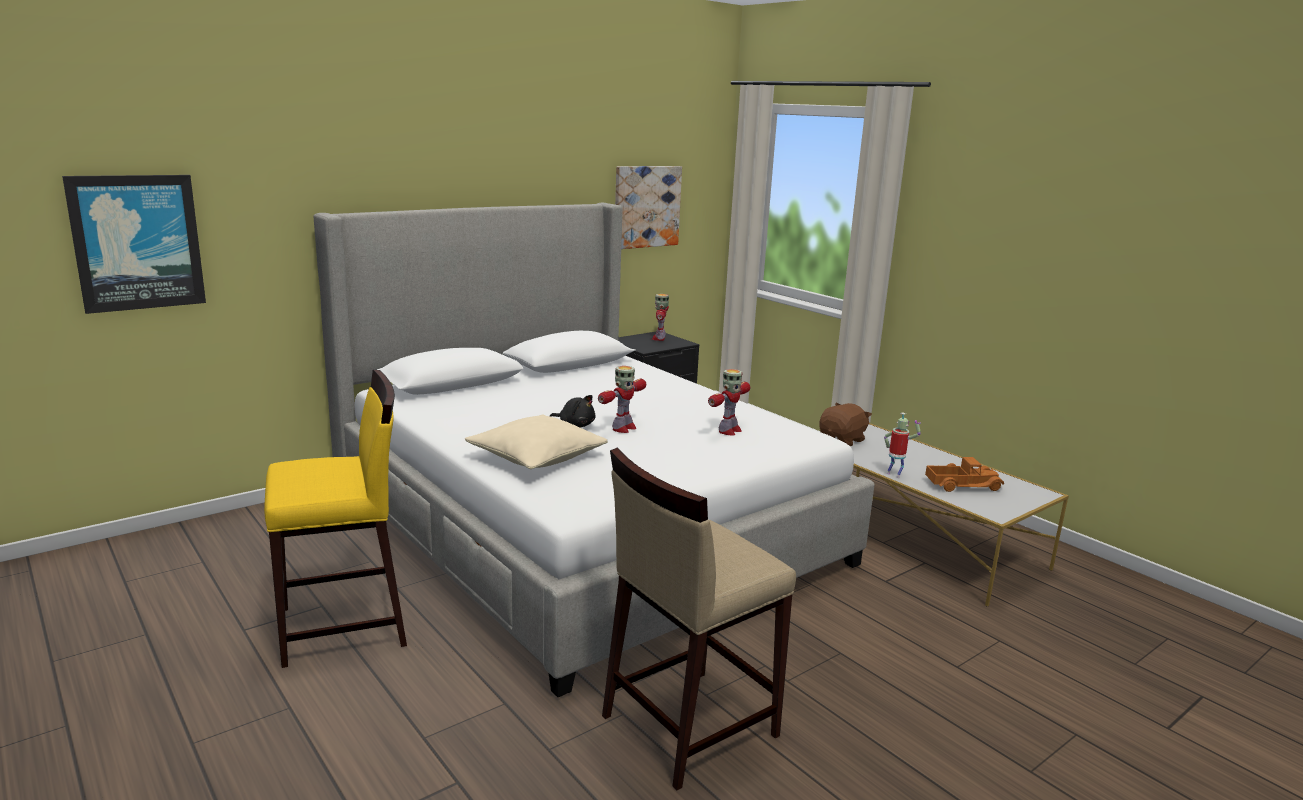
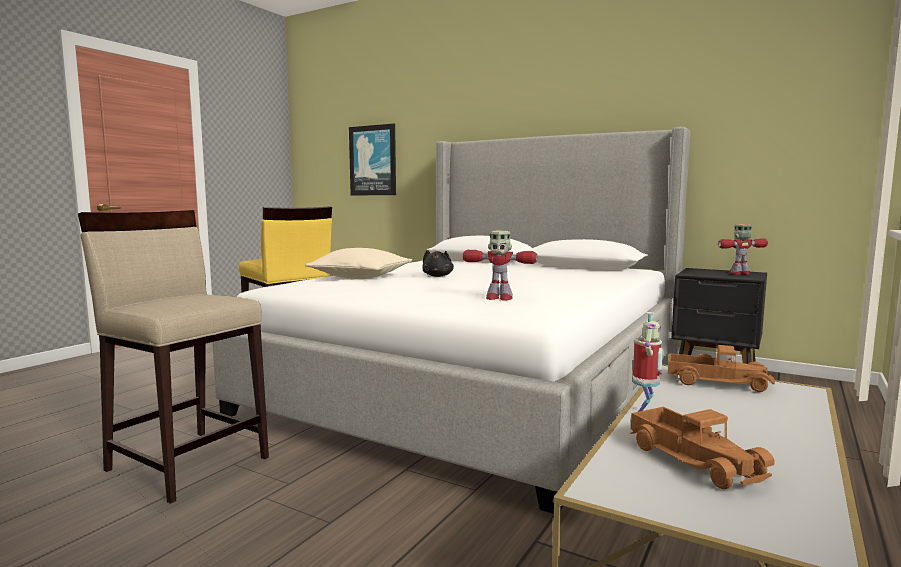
camera: 70 degrees right, 10 degrees down
(623, 428) = (450, 282): toy robot -> none
(646, 206) = (754, 133): picture -> none
(842, 440) = (716, 382): brown plush toy -> toy truck

